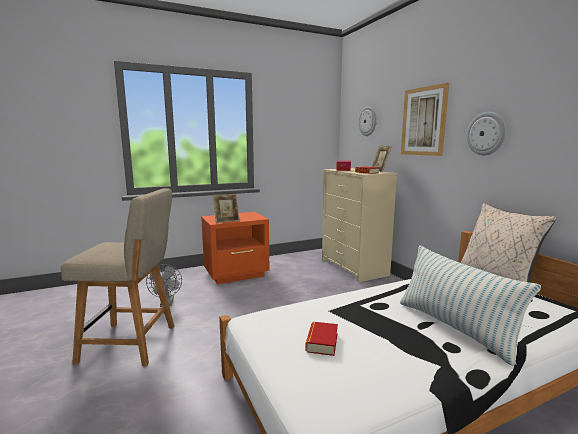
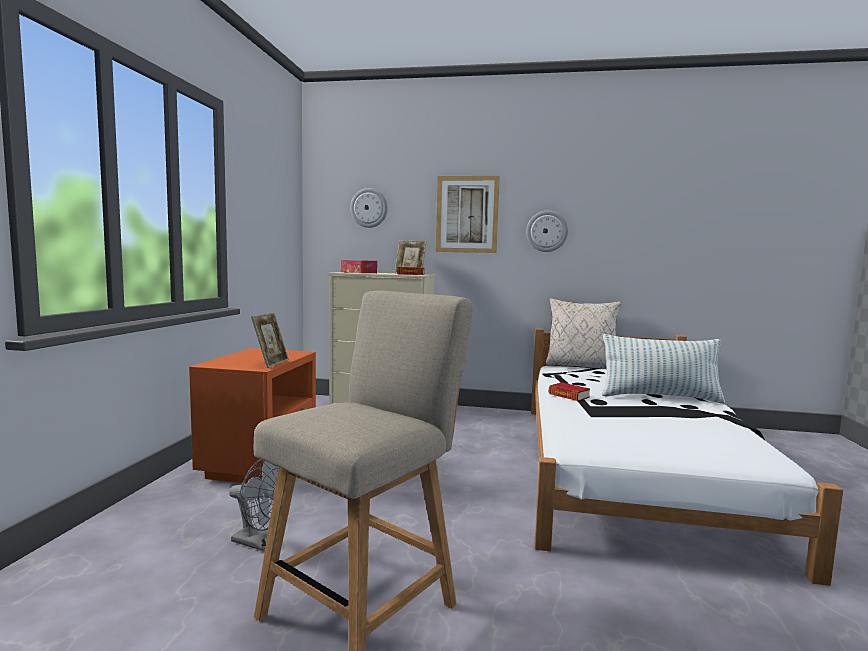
camera: 55 degrees left, 5 degrees down
(322, 342) = (656, 434): book -> book (568, 395)

